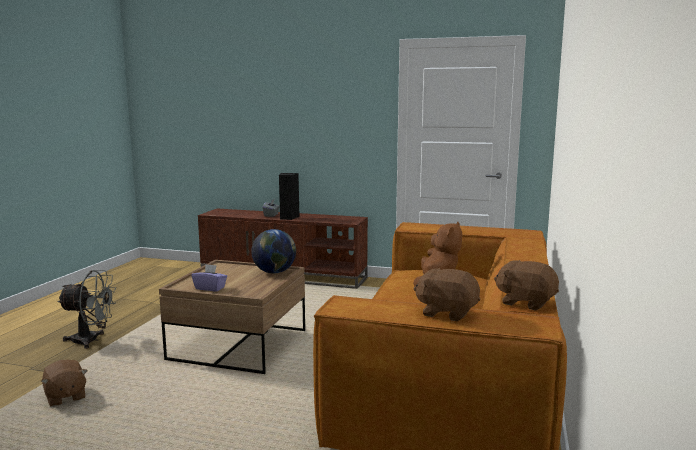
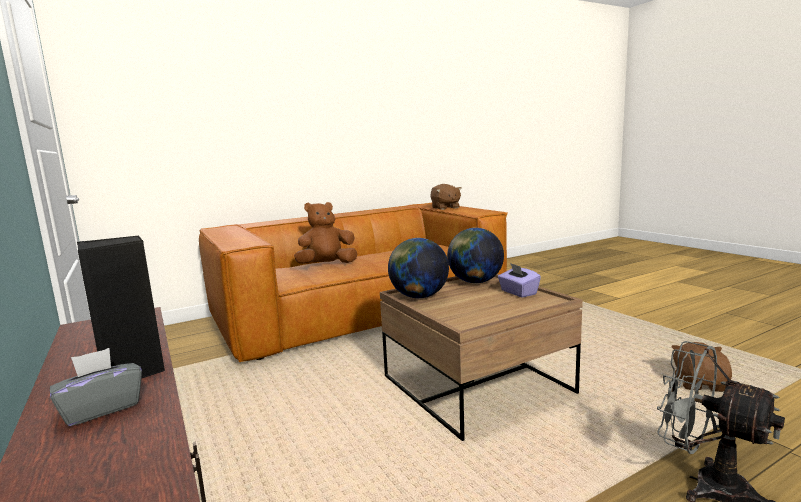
camera: 135 degrees left, 0 degrees up
(255, 290) = (475, 282): none -> globe
(526, 302) = (400, 208): brown plush toy -> none

